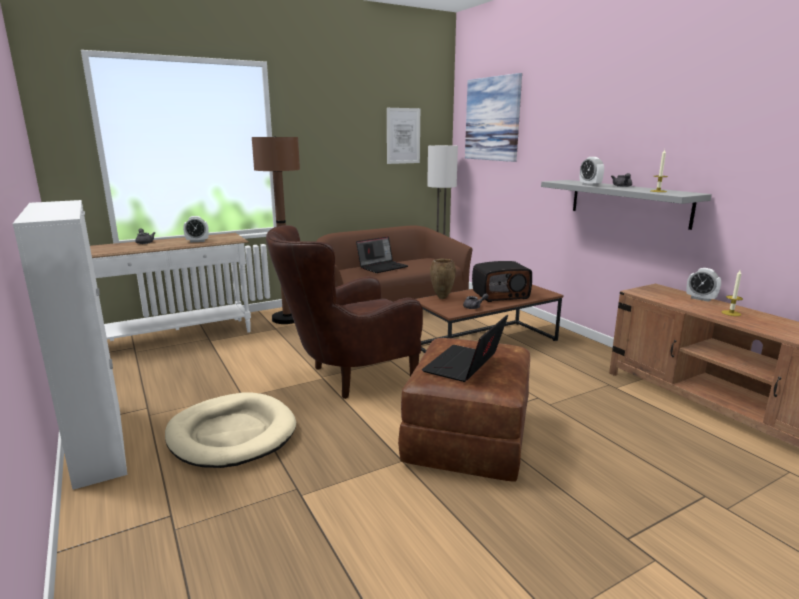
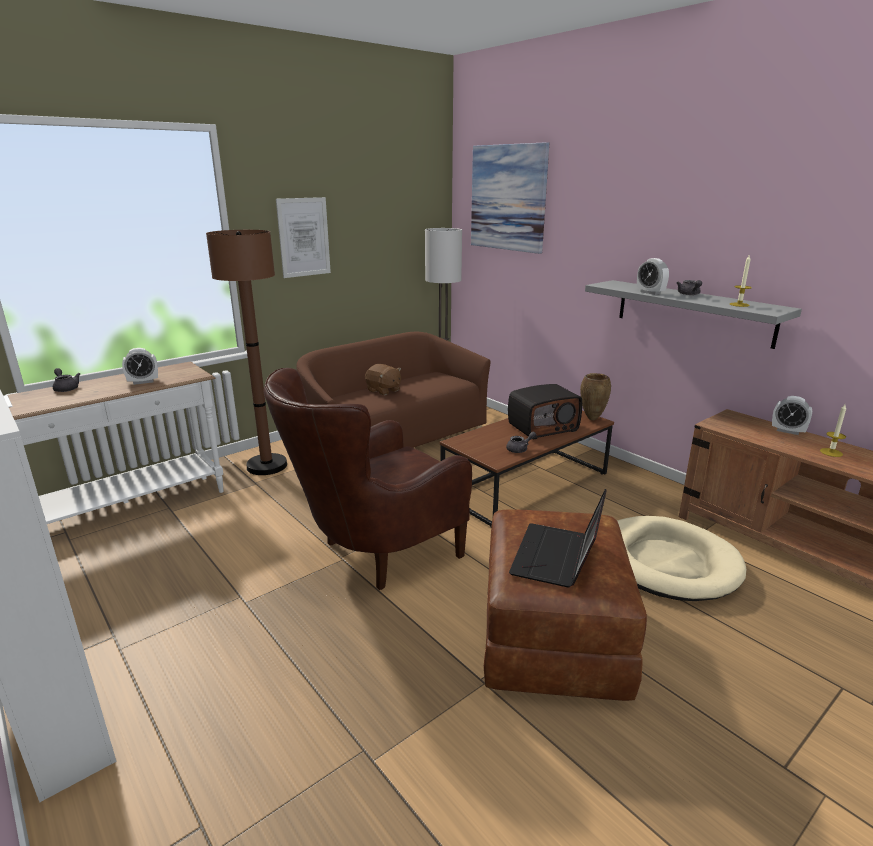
camera: 10 degrees left, 5 degrees up
(232, 434) = (248, 668): beige dog bed -> beige dog bed (665, 562)
(382, 267) = (383, 390): laptop -> brown plush toy
(403, 136) = (394, 218): picture -> picture (304, 237)
(441, 298) = (474, 437): brown vase -> brown vase (591, 419)

